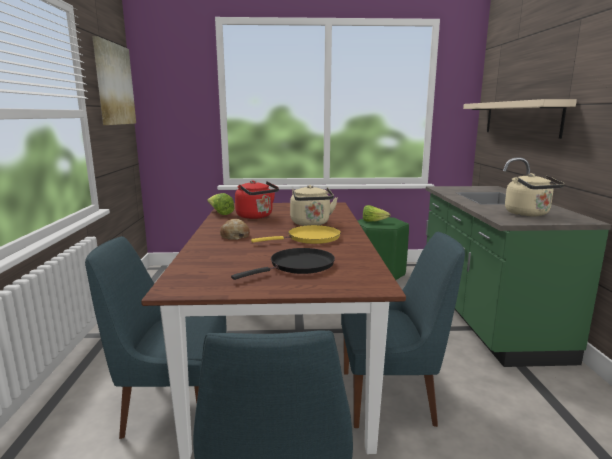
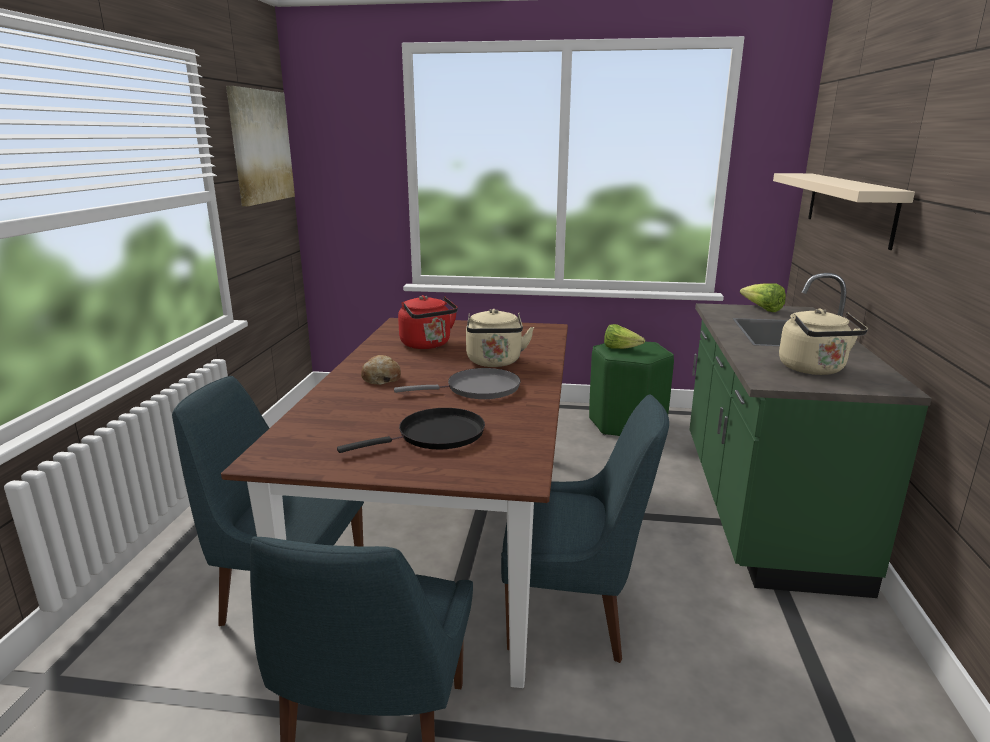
camera: 10 degrees right, 5 degrees up
(220, 213) = (383, 337): lettuce -> lettuce (762, 309)
(310, 238) = (478, 389): yellow frying pan -> grey frying pan

